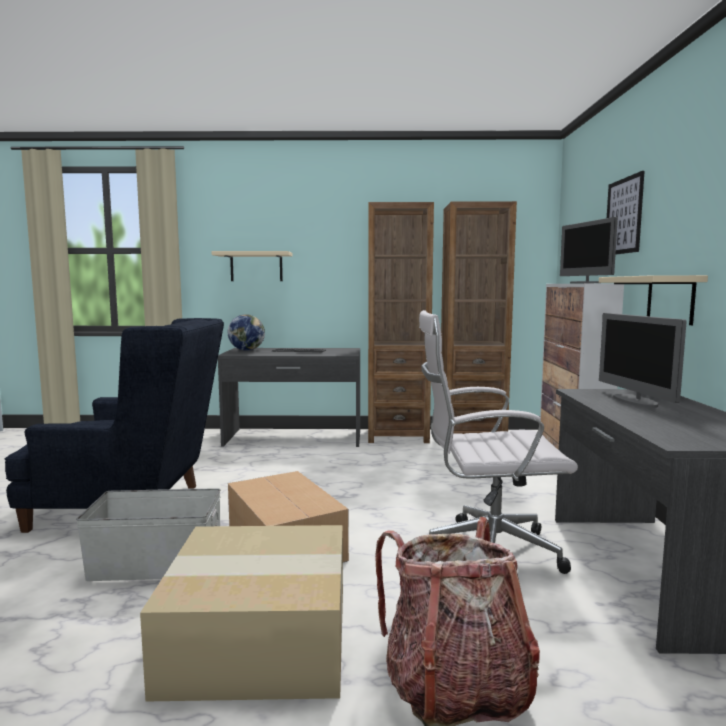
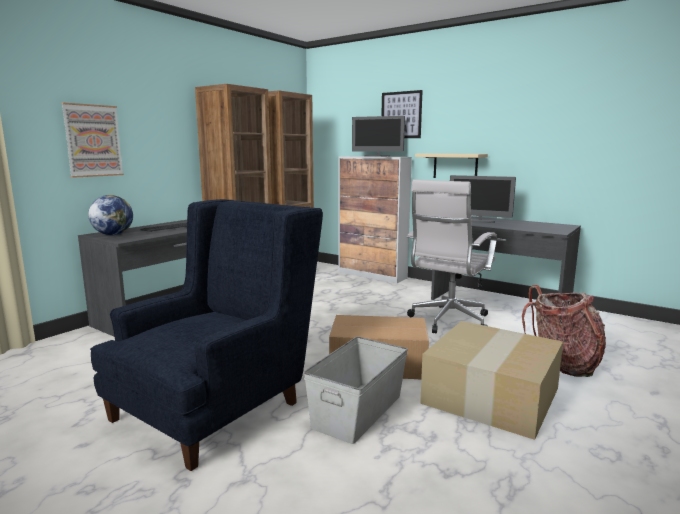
camera: 55 degrees left, 5 degrees up
(256, 267) = (93, 140): beige shelf -> picture

